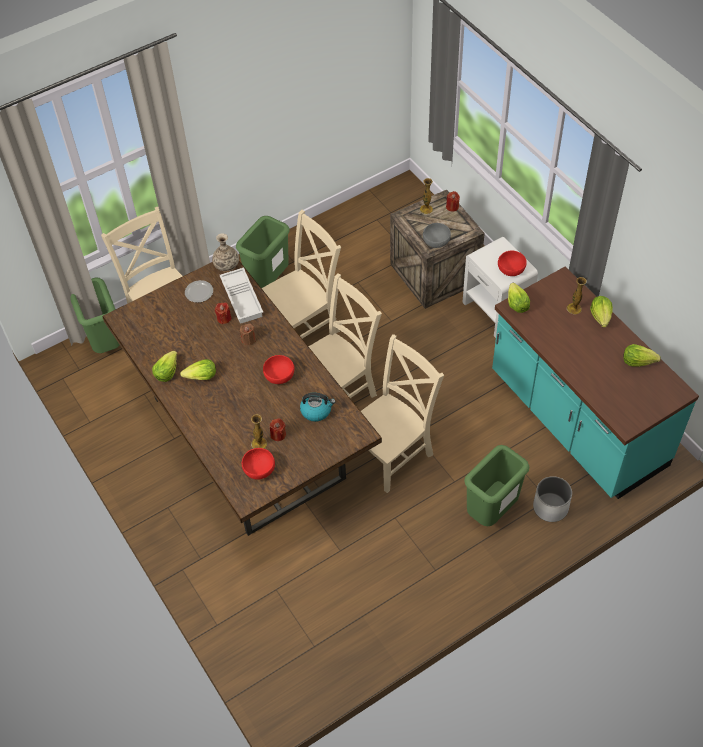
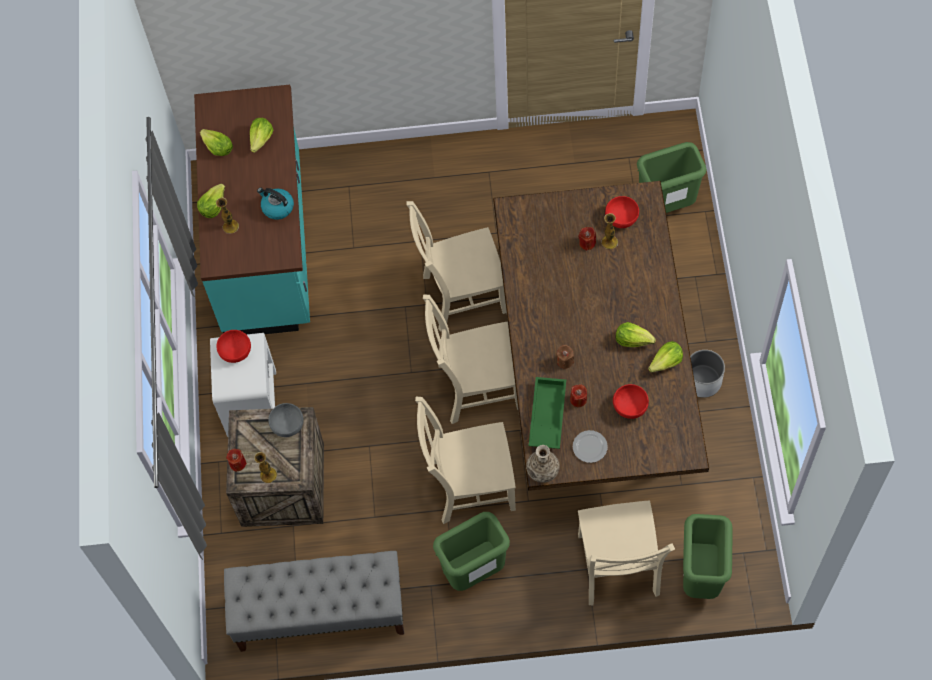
camera: 150 degrees left, 10 degrees up
(243, 298) = (546, 415): white tray -> green tray
(279, 375) = (554, 305): red bowl -> red bowl (630, 406)
(316, 410) = (538, 250): kettle -> kettle (277, 207)
(356, 218) = (320, 614): none -> grey bench
(491, 512) = (406, 198): green trash can -> green trash can (666, 205)
(516, 304) = (280, 257): lettuce -> lettuce (261, 139)
(550, 507) = (352, 178): white planter -> white planter (702, 381)

